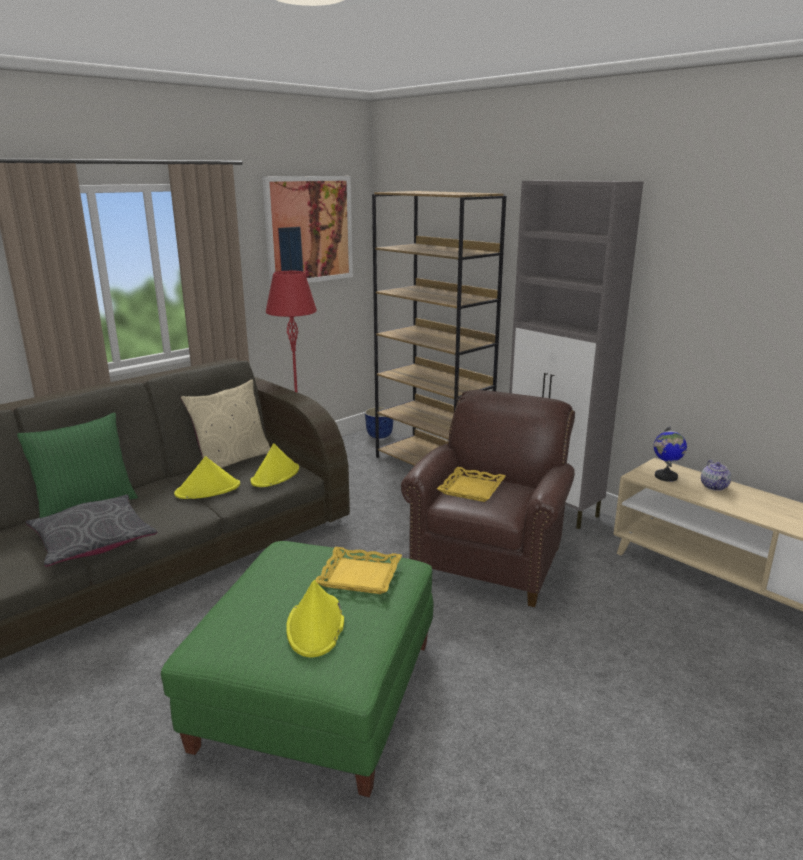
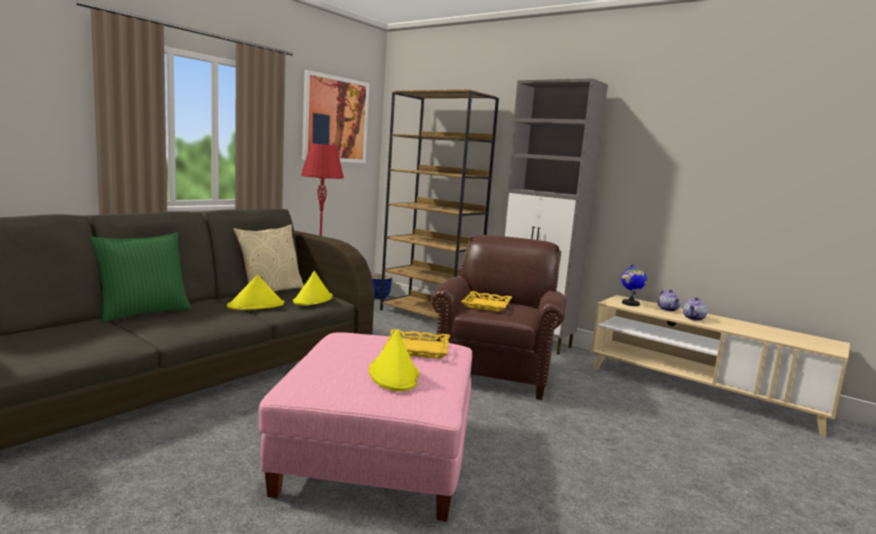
camera: 10 degrees left, 10 degrees down
(93, 541) = (158, 332): grey pillow -> none
(317, 694) = (378, 455): green ottoman -> pink ottoman
(744, 505) = (694, 318): none -> teapot

